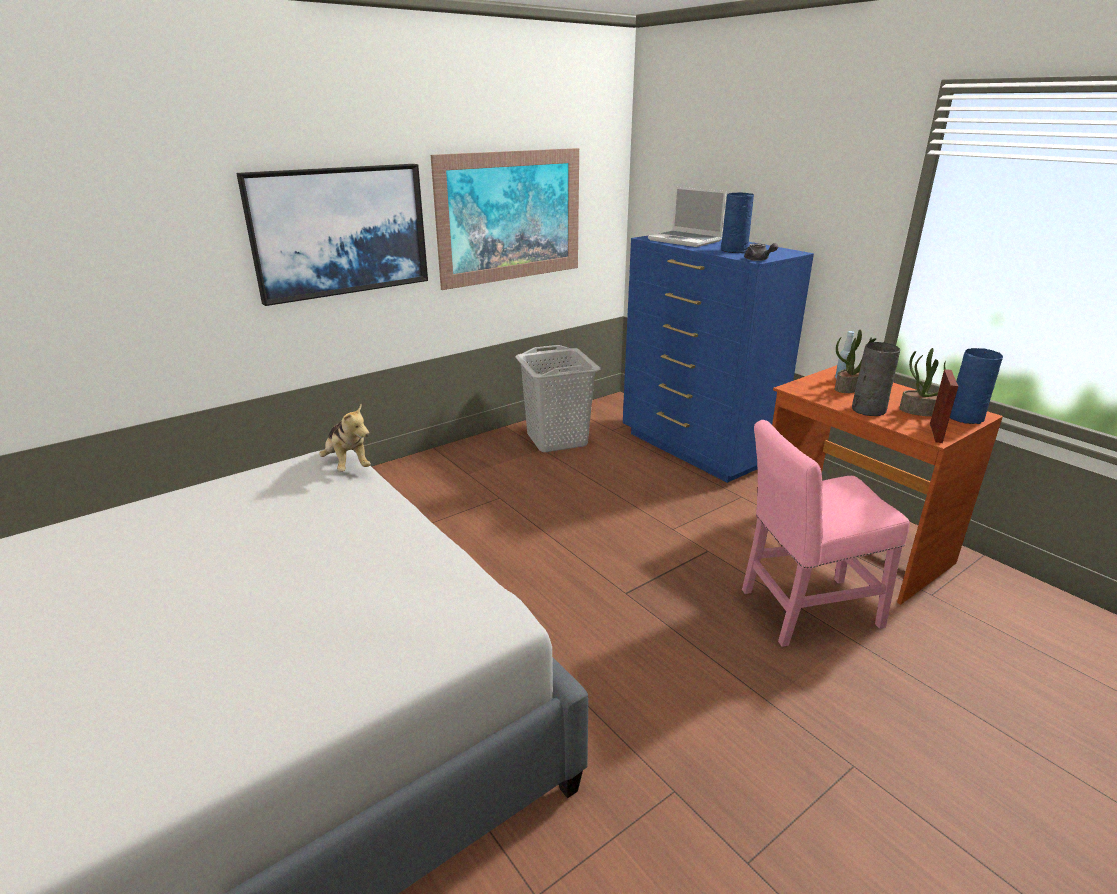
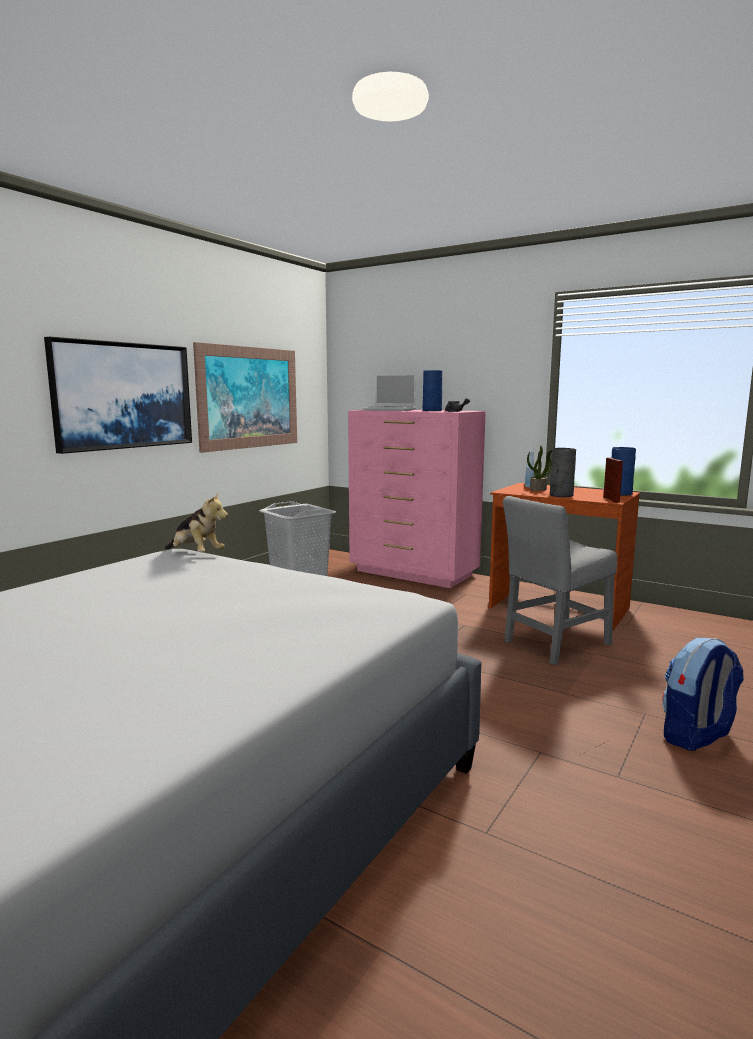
camera: 20 degrees left, 15 degrees down
(696, 449) = (414, 573): blue dresser -> pink dresser
(804, 610) = (554, 644): pink chair -> grey chair
(901, 829) = (696, 737): none -> backpack
(918, 411) = (591, 494): potted plant -> none

